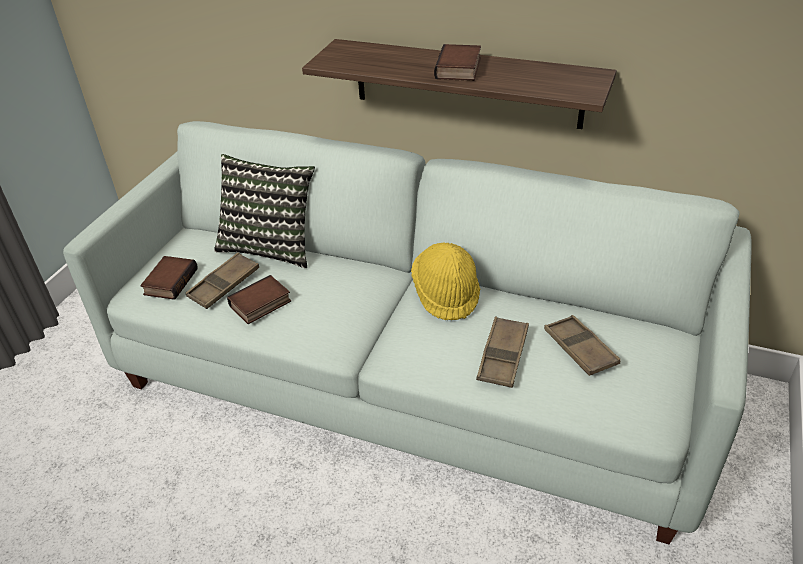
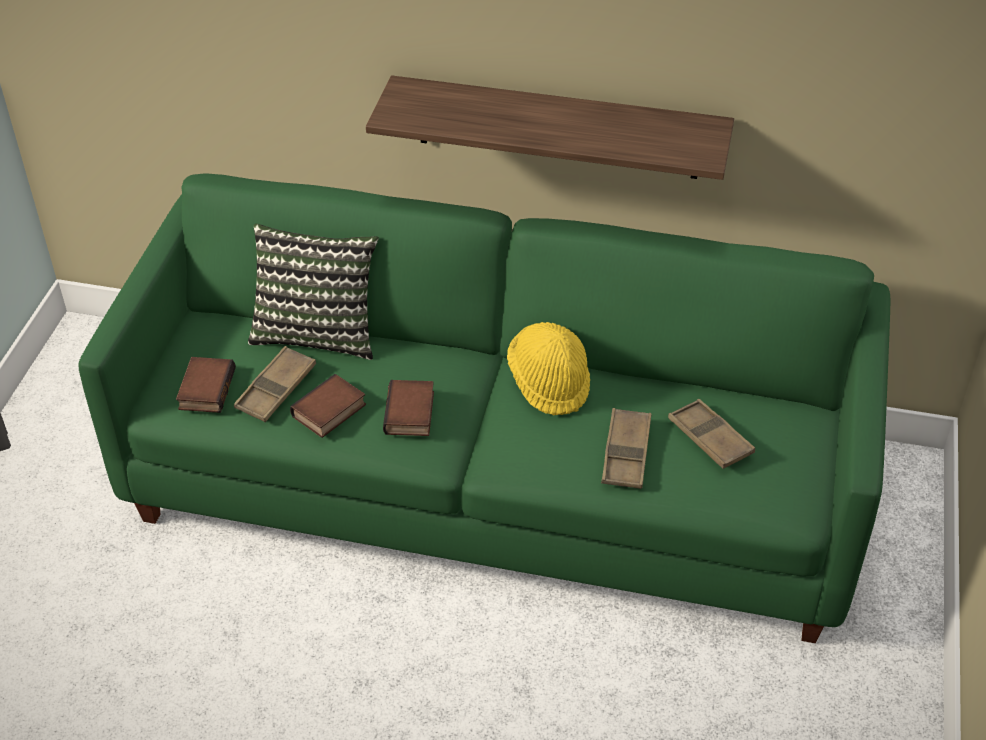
camera: 10 degrees left, 5 degrees up
(407, 379) = (494, 482): white sofa -> green sofa
(460, 69) = (556, 123): book -> book (411, 414)

